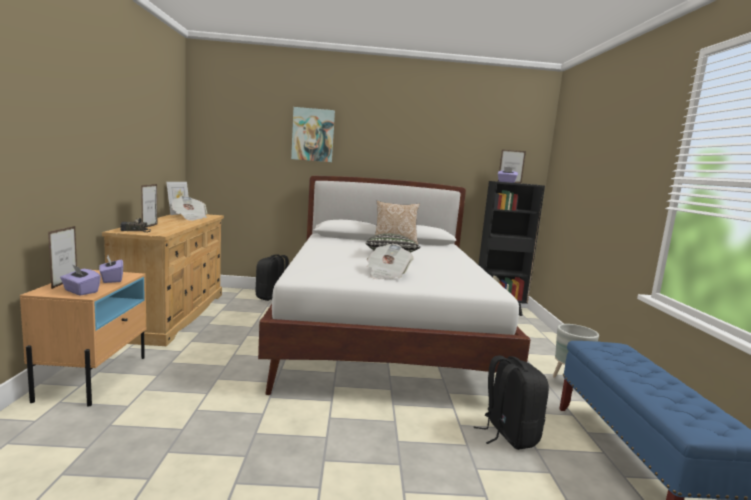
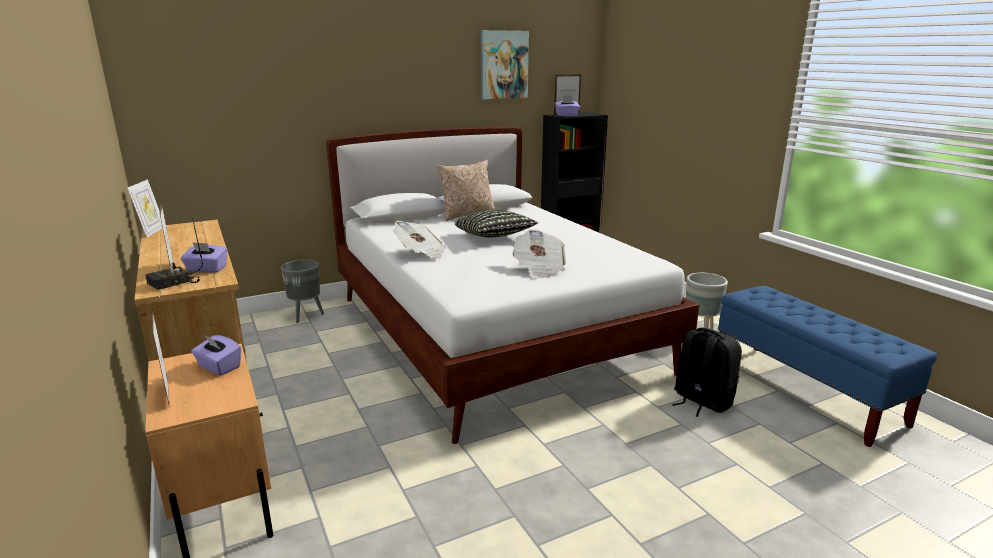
camera: 25 degrees left, 10 degrees up
(80, 291) = (217, 398): purple tissue box -> purple tissue box (206, 269)
(189, 218) = (186, 237): newspaper -> newspaper (421, 253)
(272, 297) = (306, 316): black backpack -> grey planter
(313, 135) = (318, 79): picture -> picture (503, 65)

